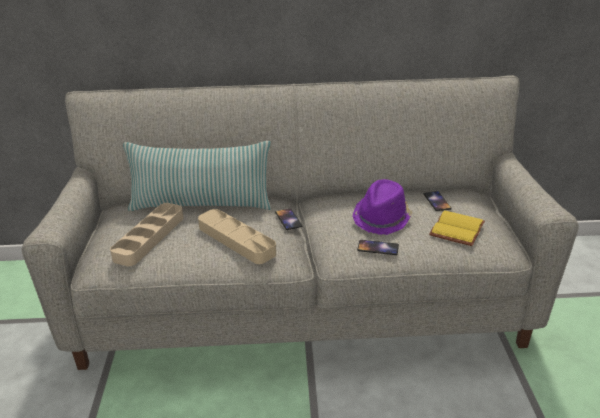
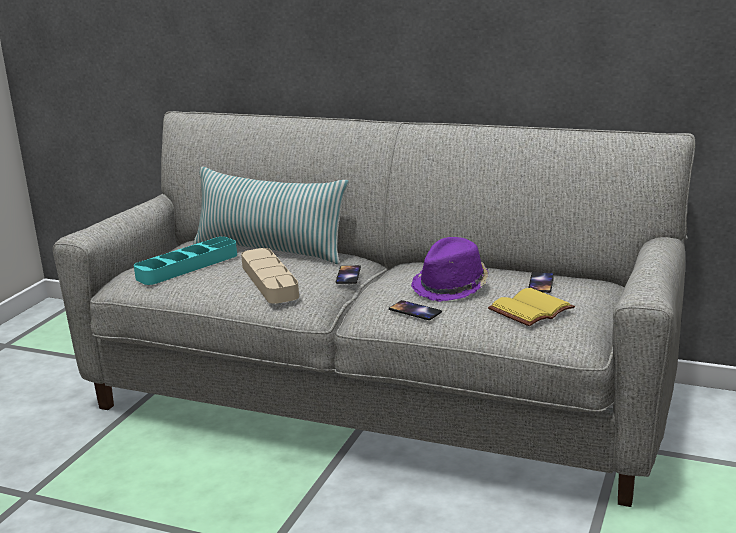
camera: 25 degrees right, 10 degrees down
(149, 237) = (187, 266): beige tray -> turquoise tray

